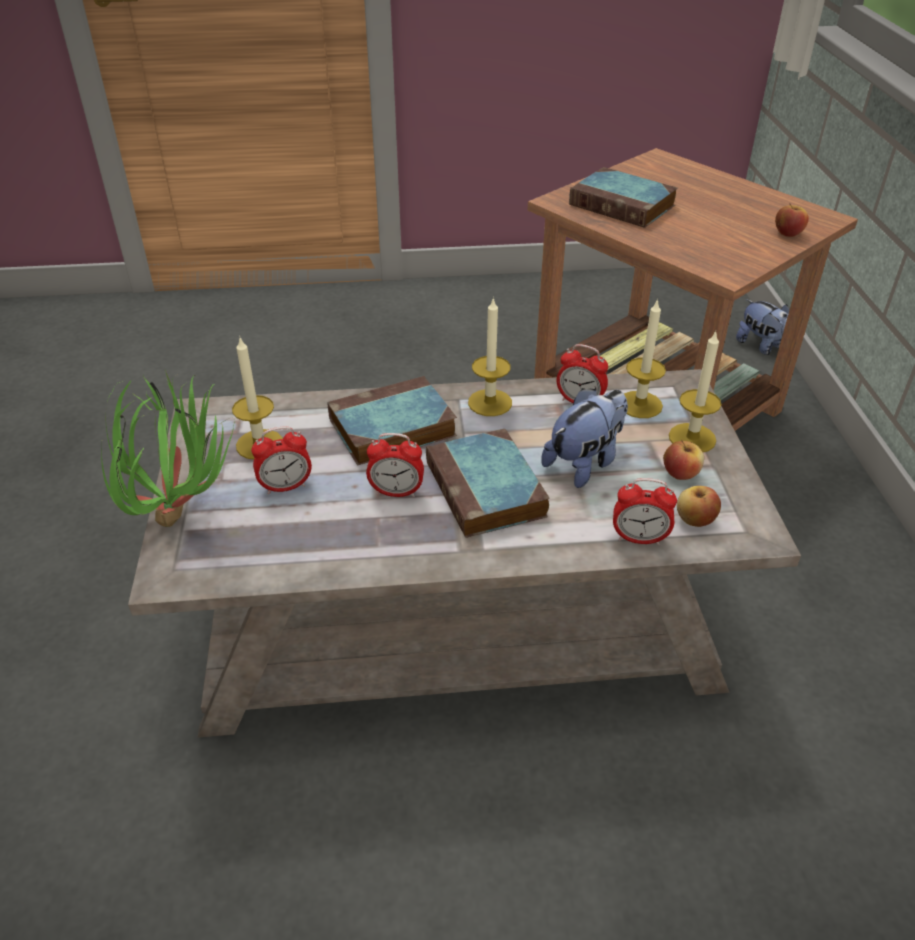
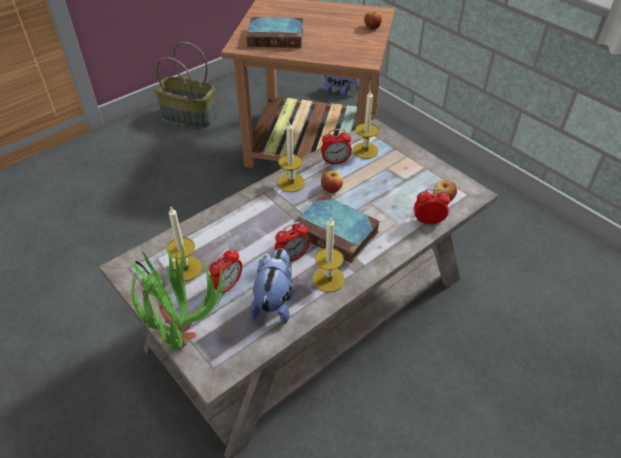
camera: 35 degrees left, 5 degrees up
(390, 429) = (252, 223): book -> none
(513, 304) = (188, 116): none -> basket
(585, 463) = (369, 194): plush toy -> plush toy (275, 302)
(639, 538) = (428, 221): alarm clock -> alarm clock turned 150 degrees counterclockwise
(680, 473) = (416, 179): apple -> apple (331, 189)
(692, 438) = (404, 158): candle -> candle (328, 279)

